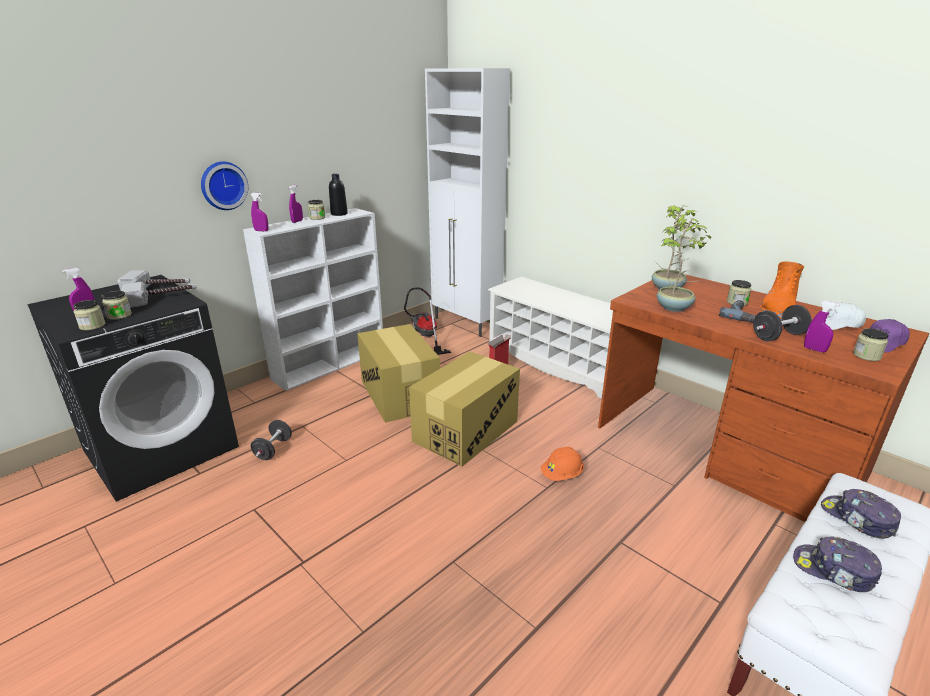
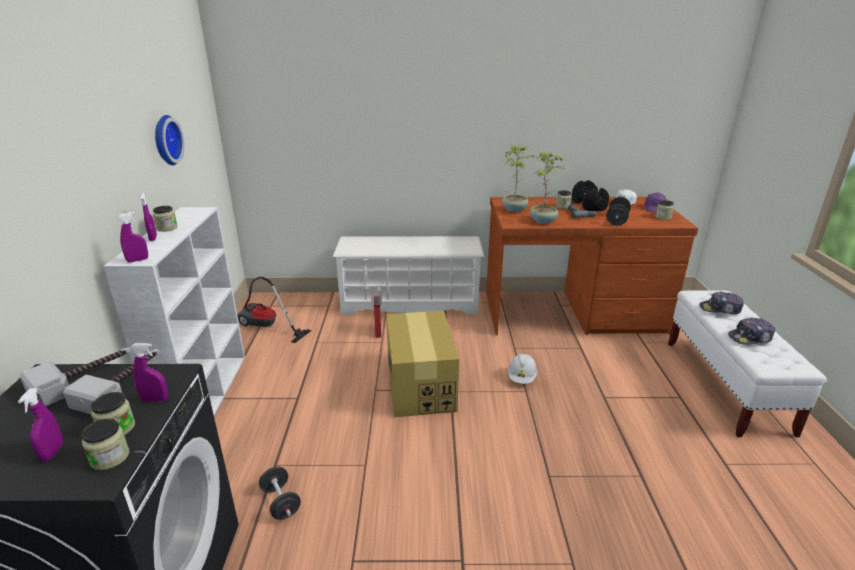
camera: 45 degrees left, 0 degrees up
(223, 185) = (68, 214): wall clock -> wall clock (165, 140)
(339, 214) = (180, 217): black bottle -> none
(399, 394) = (322, 387): cardboard box -> none
(466, 323) = (286, 300): white cabinet -> none
(562, 475) = (522, 378): orange hard hat -> white hard hat
(777, 311) = (589, 206): orange boot -> black dumbbell
(814, 349) = (642, 222): purple spray bottle -> purple spray bottle (155, 400)

